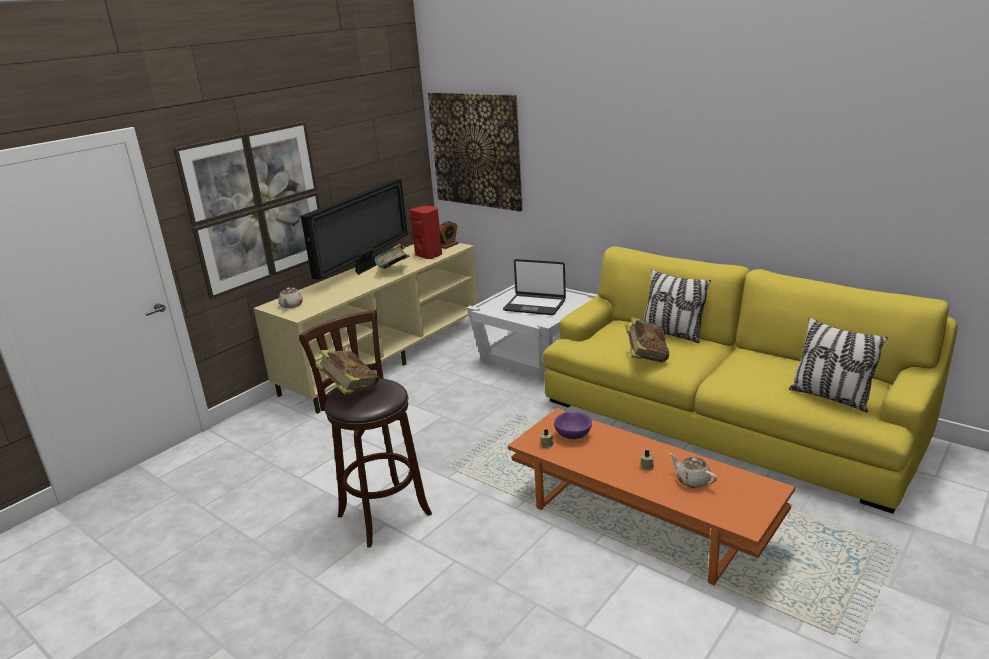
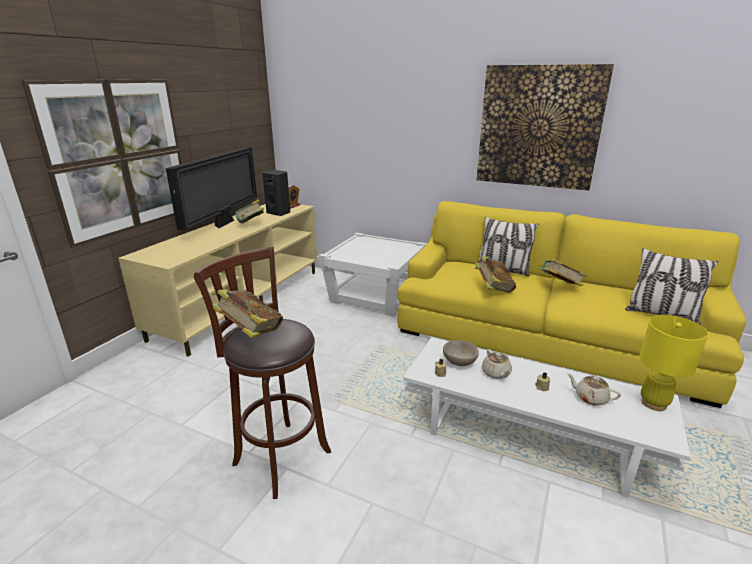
camera: 15 degrees left, 0 degrees up
(291, 305) = (158, 254): beige teapot -> beige teapot (496, 373)
(430, 255) = (279, 213): red speaker -> black speaker
(476, 150) = (316, 124): picture -> picture (538, 127)
(535, 305) = (376, 252): laptop -> none
(573, 435) = (459, 362): purple bowl -> beige bowl
(641, 519) = (528, 434): orange coffee table -> white coffee table
(729, 357) = (559, 286): none -> book
(759, 491) = (654, 403): none -> yellow table lamp

